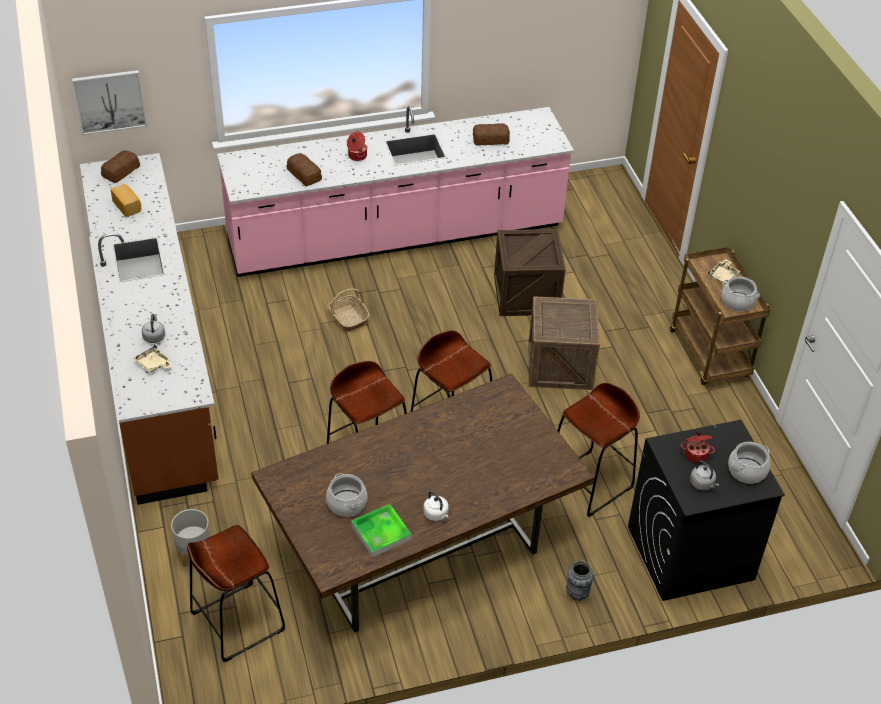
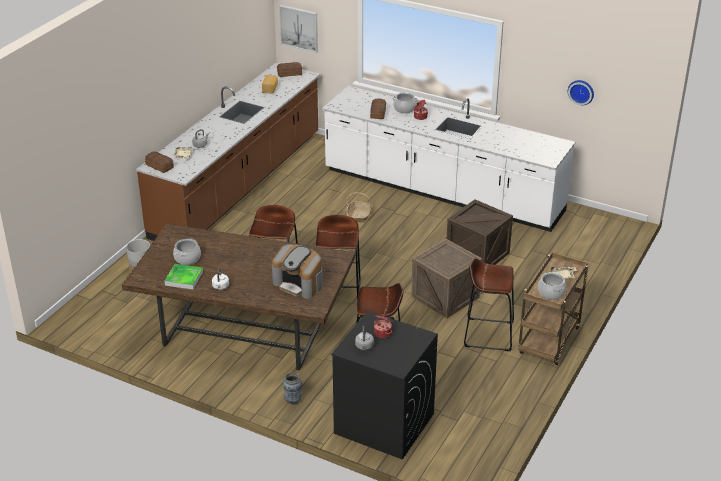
camera: 45 degrees right, 10 degrees down
(237, 621) = (120, 309): brown stool -> brown stool (488, 334)
(396, 236) = (442, 192): pink counter -> white counter
(490, 139) = (510, 141): bread -> bread (159, 166)
(511, 452) = (299, 284): none -> coffee machine
(541, 43) = (581, 91): none -> wall clock
(747, 471) = (399, 356): cooking pot -> cooking pot (404, 109)

